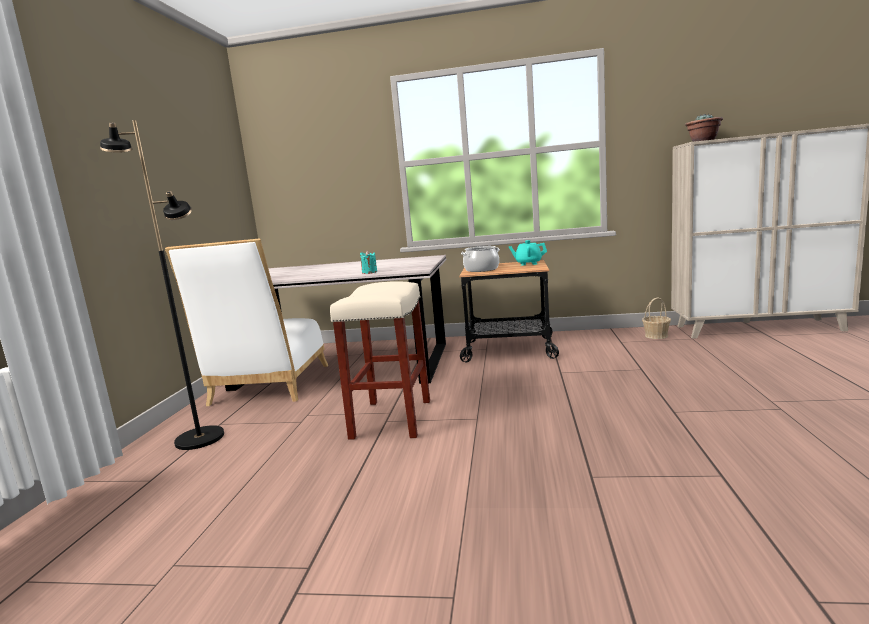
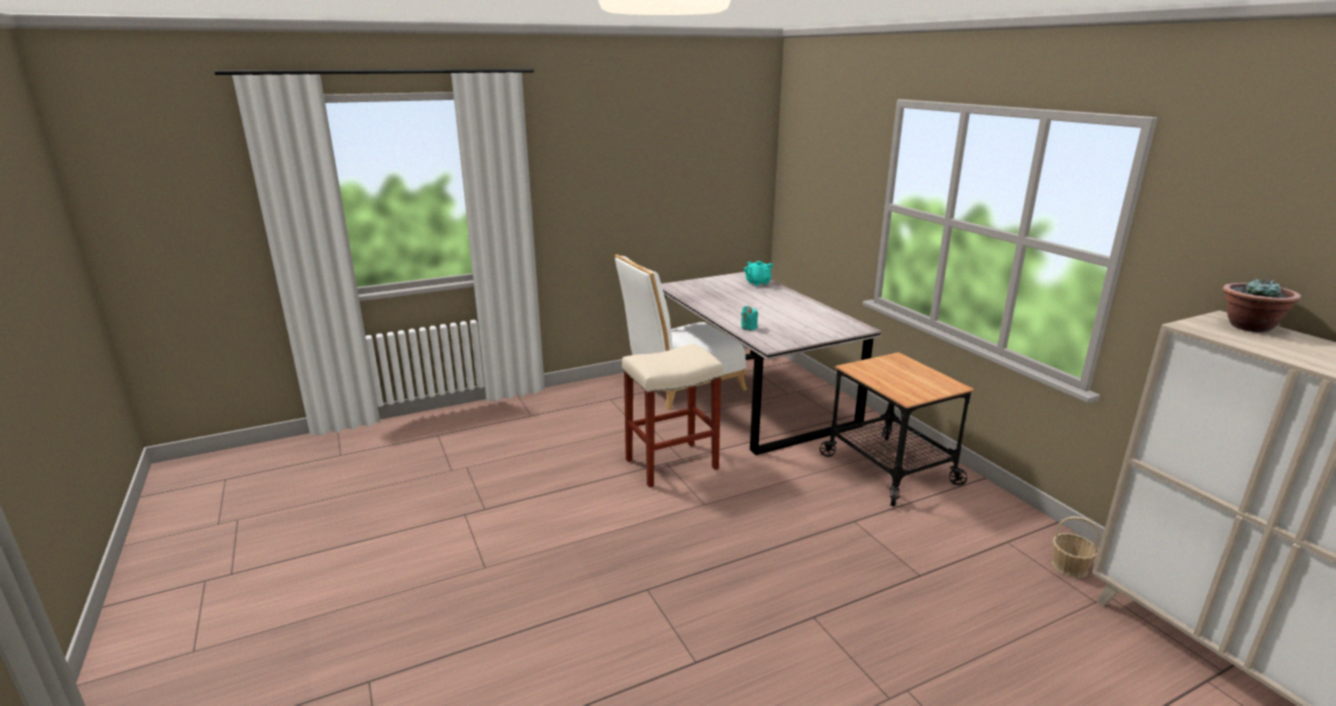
camera: 55 degrees right, 10 degrees up
(199, 438) = (586, 403): black floor lamp -> none
(481, 269) = (877, 368): cooking pot -> none
(528, 263) = (935, 386): turquoise teapot -> turquoise teapot (757, 283)

